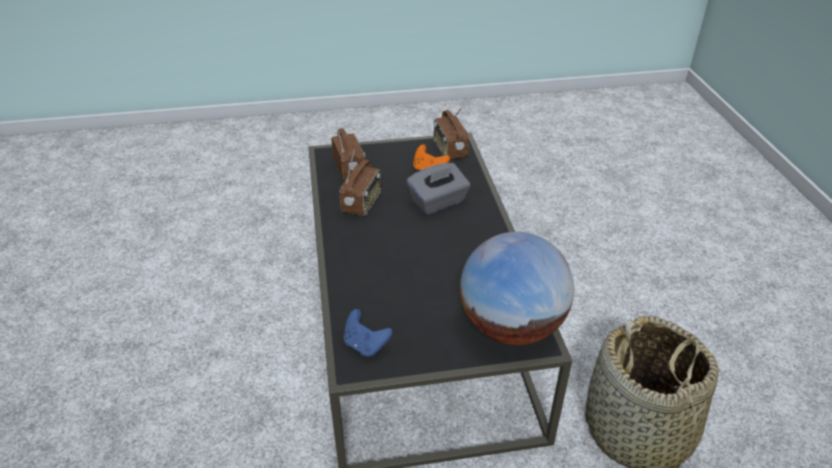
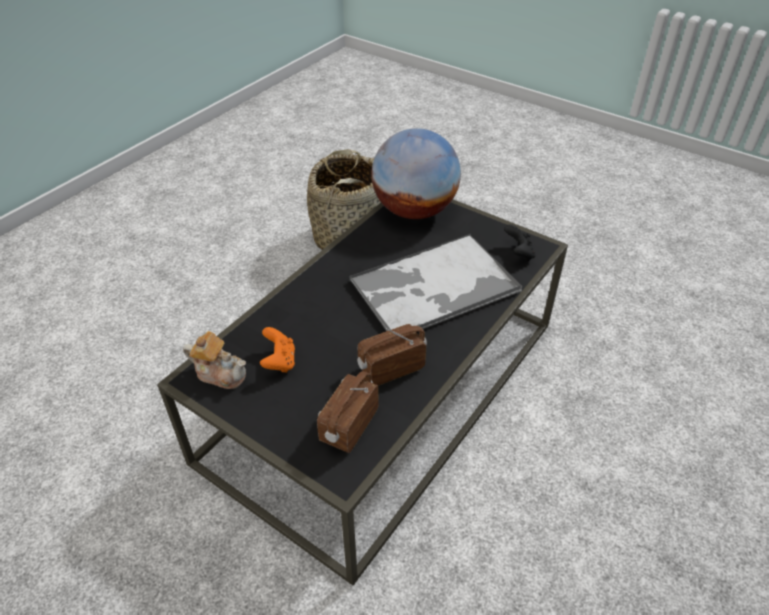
camera: 135 degrees left, 5 degrees up
(365, 345) = (519, 254): blue game controller -> black game controller
(400, 266) = (433, 287): none -> tray
(438, 202) = (325, 321): grey tissue box -> none
(449, 150) = (220, 373): radio -> teapot

